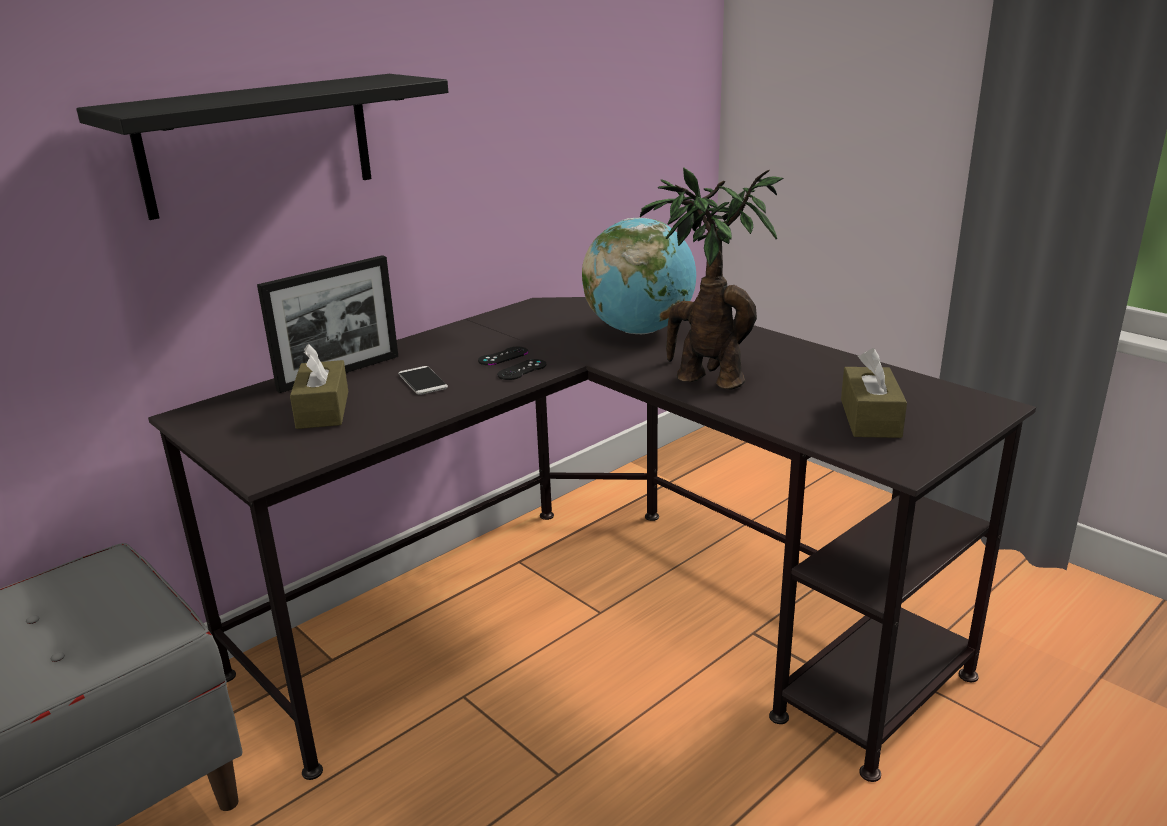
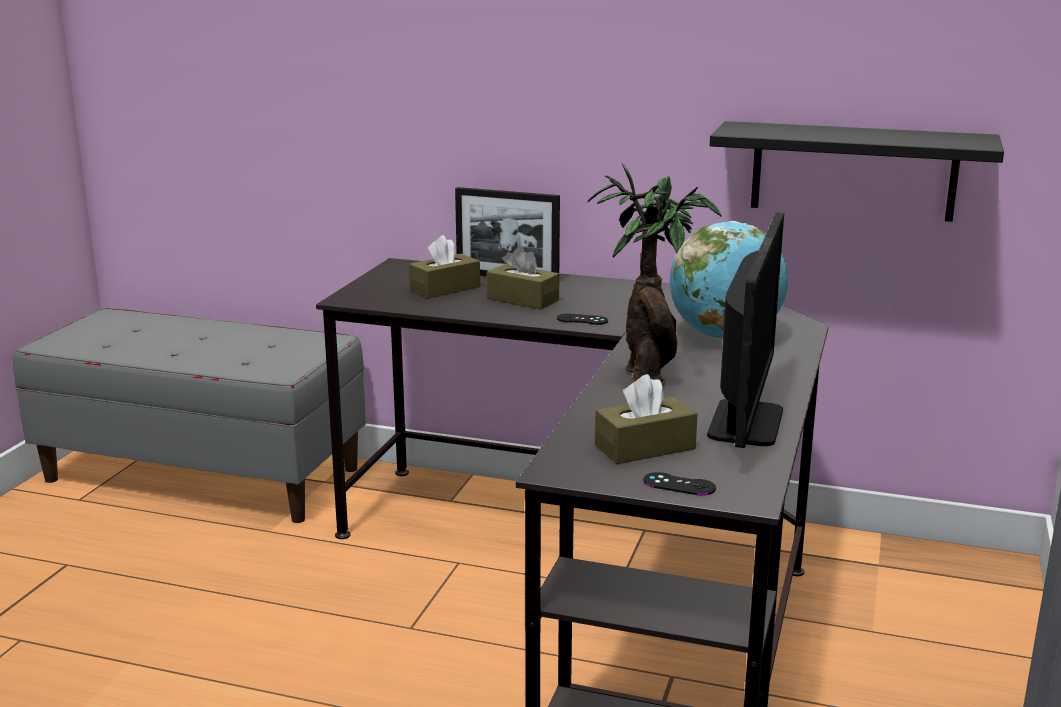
camera: 60 degrees right, 5 degrees down
(258, 144) = (504, 88): black shelf -> black shelf (853, 171)
(422, 381) = (522, 299): phone -> brown tissue box
(503, 356) = (600, 309): black game controller -> black game controller (679, 484)
(841, 371) = (745, 423): none -> monitor

